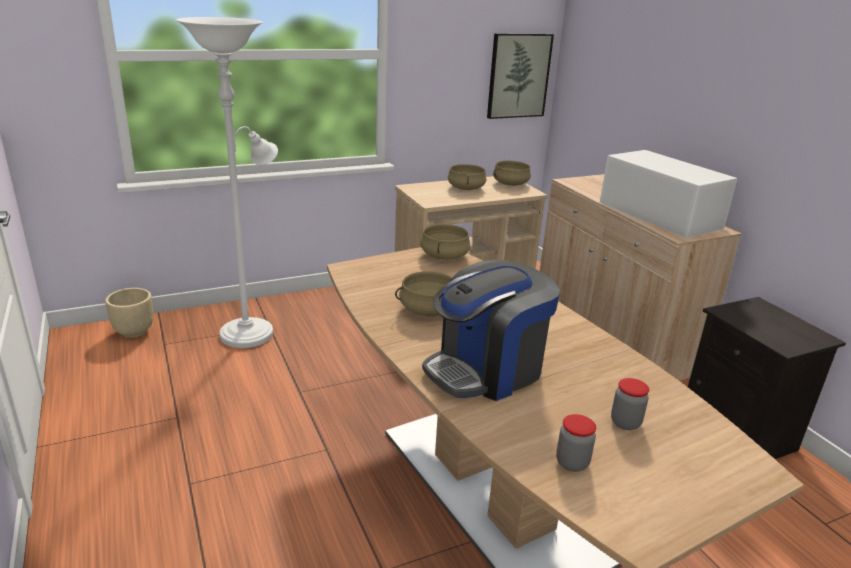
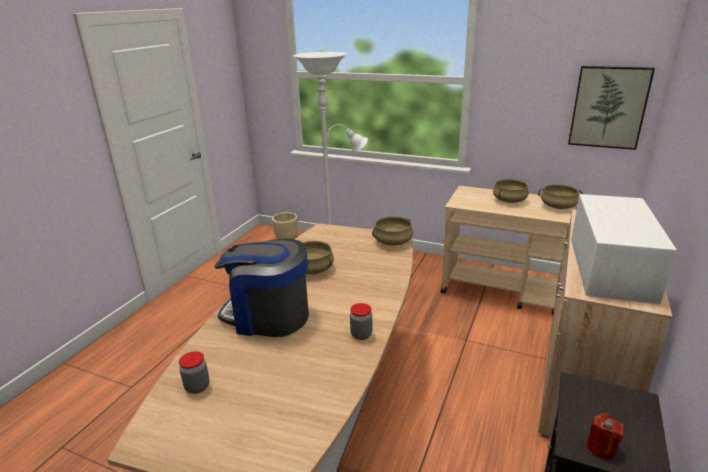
camera: 50 degrees right, 0 degrees up
(625, 422) = (269, 390): jar -> jar (361, 334)
(794, 340) = (601, 448): none -> red candle

